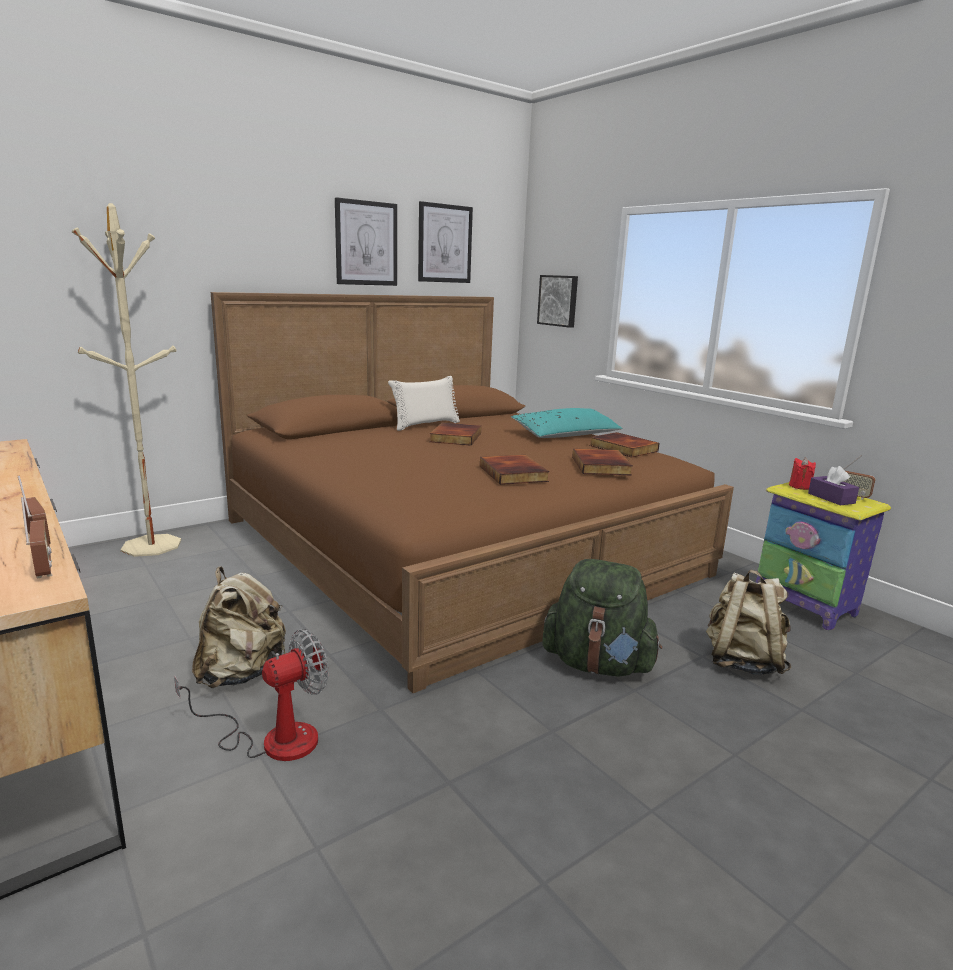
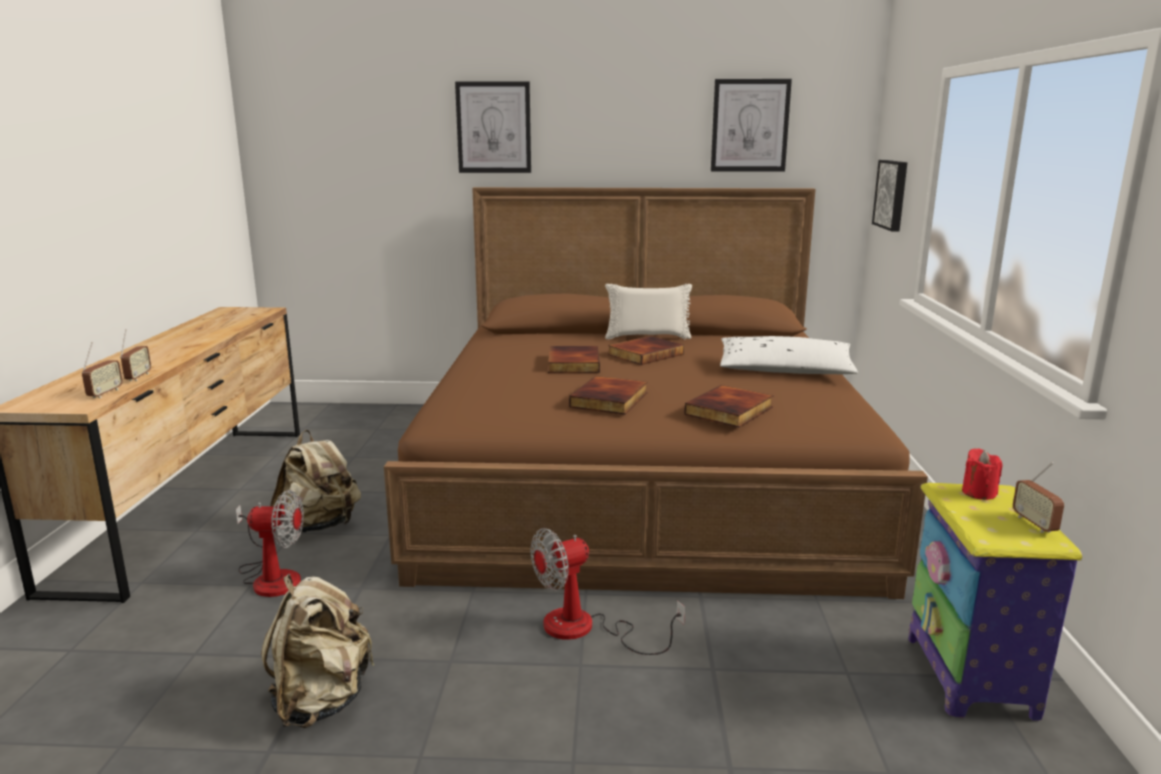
camera: 40 degrees right, 0 degrees up
(152, 545) = (402, 414): beige clothes rack -> none
(366, 243) = (644, 131): picture -> picture (494, 127)
(566, 435) = (785, 370): turquoise pillow -> white pillow
(597, 664) = (585, 629): green backpack -> fan
(622, 448) = (814, 397): book -> book (572, 363)
(742, 662) = (750, 694): beige backpack -> beige backpack (321, 701)
(831, 498) = (987, 518): purple tissue box -> none

